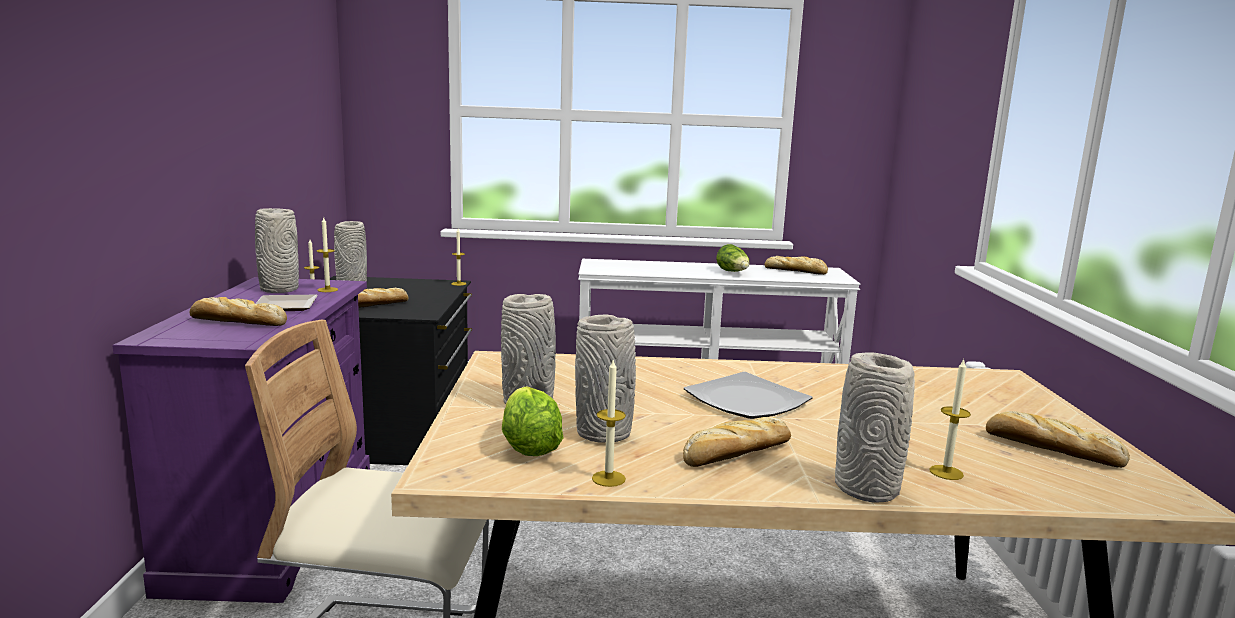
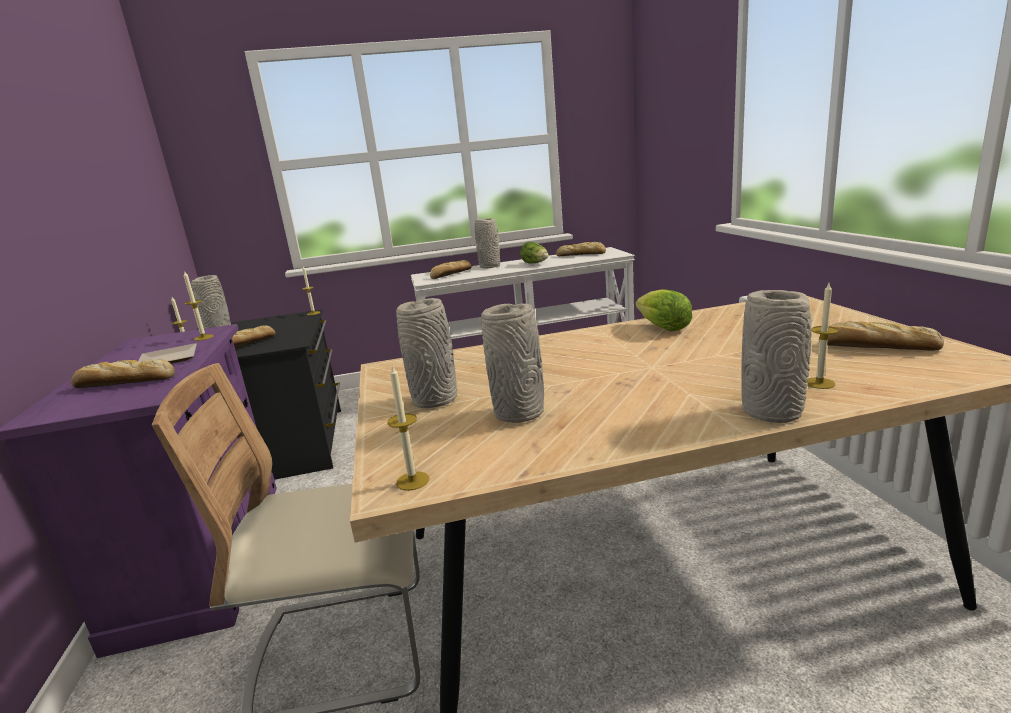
camera: 10 degrees left, 5 degrees up
(279, 289) = (156, 346): grey vase -> grey vase (490, 266)
(529, 447) = (459, 441): lettuce -> lettuce (663, 328)
(608, 478) = (550, 454): candle -> candle (412, 481)
(736, 453) = (643, 405): bread -> bread (451, 274)
(746, 400) = (618, 358): plate -> none

